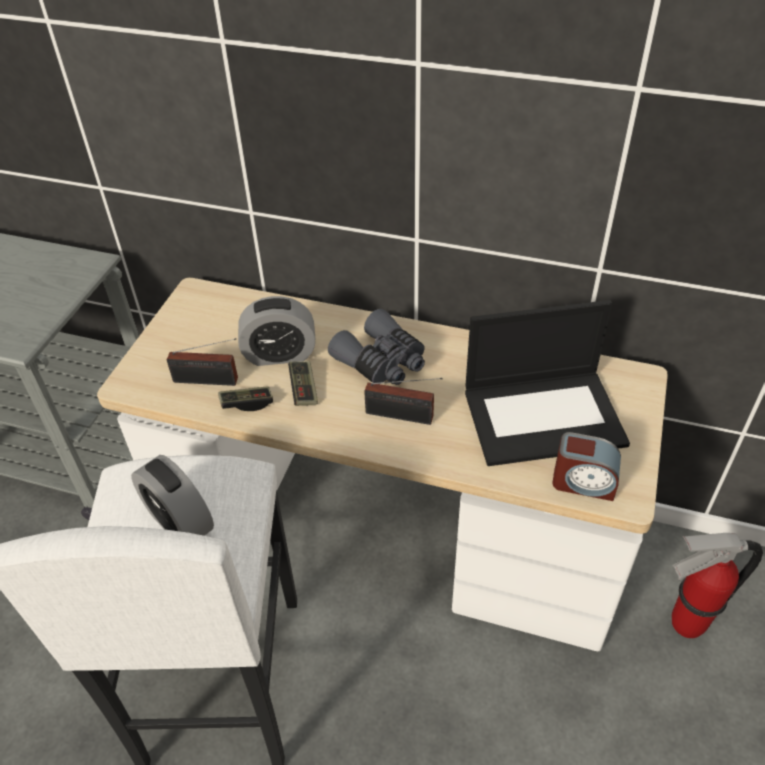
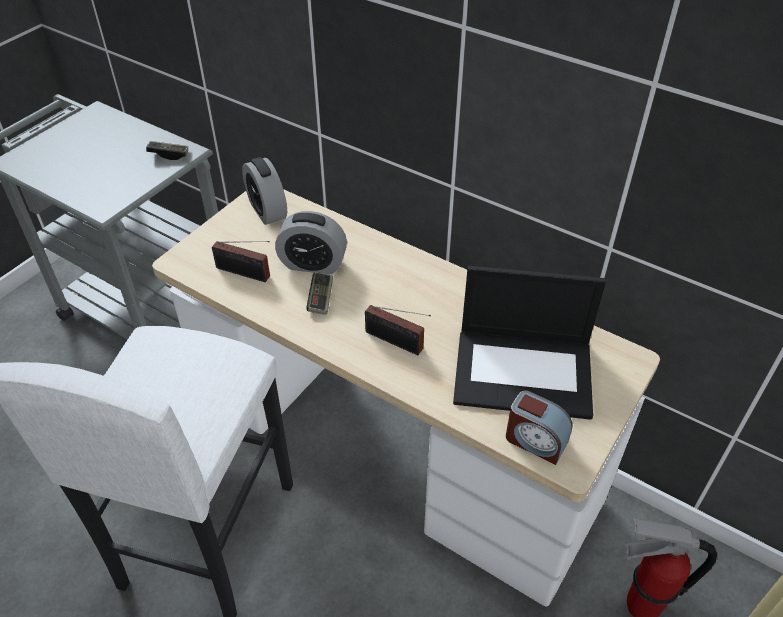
camera: 15 degrees right, 0 degrees up
(179, 522) = (175, 386): alarm clock -> alarm clock (267, 210)
(247, 403) = (269, 300): game controller -> game controller (169, 154)
(382, 361) = (398, 290): grey binoculars -> none

